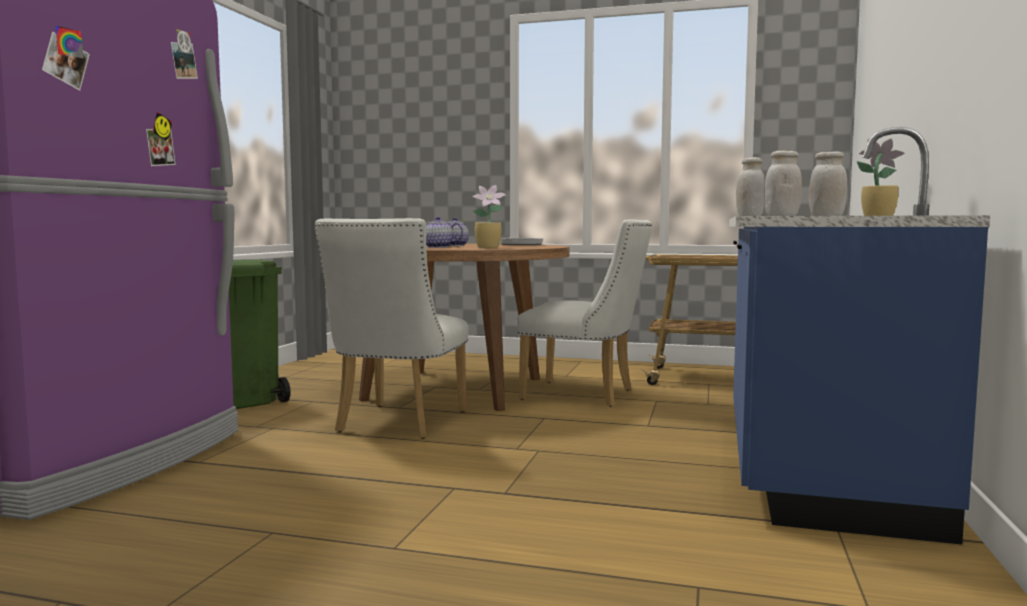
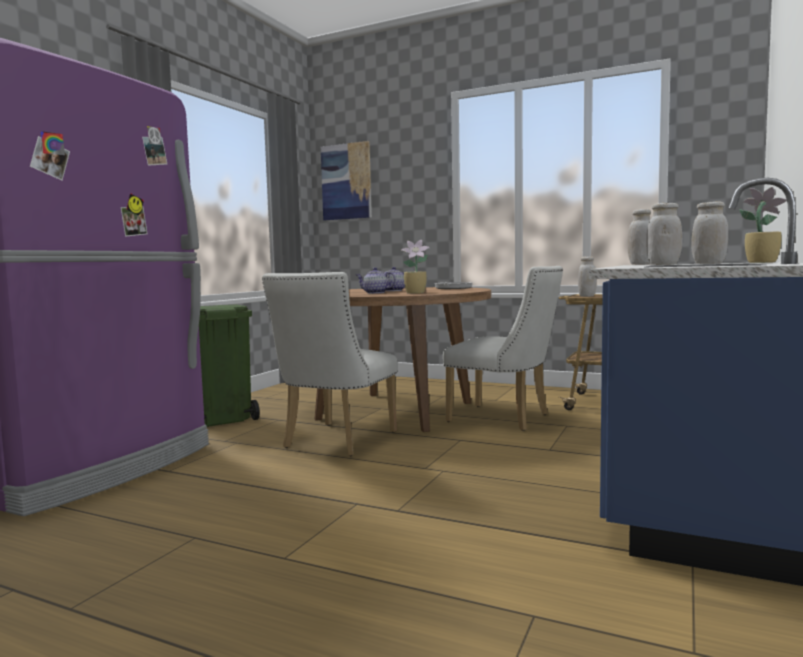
camera: 10 degrees right, 0 degrees up
(378, 114) = (346, 181): none -> picture
(672, 256) = (587, 296): none -> white jar

